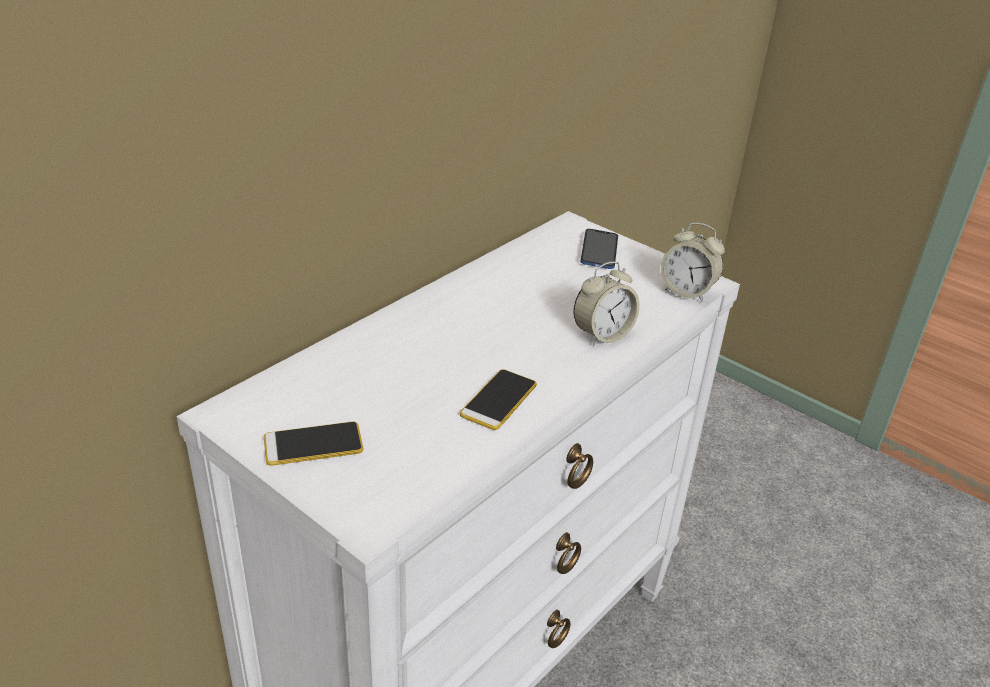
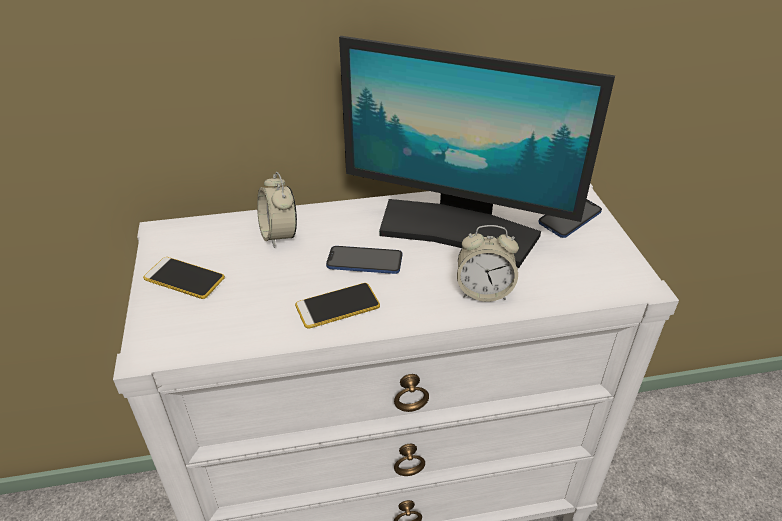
camera: 40 degrees right, 5 degrees up
(474, 353) = (364, 261): none -> phone
(522, 295) = (457, 230): none -> monitor
(687, 291) = (611, 285): alarm clock -> alarm clock (279, 235)

